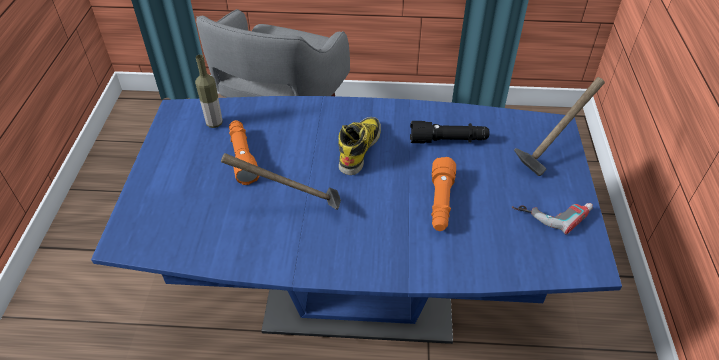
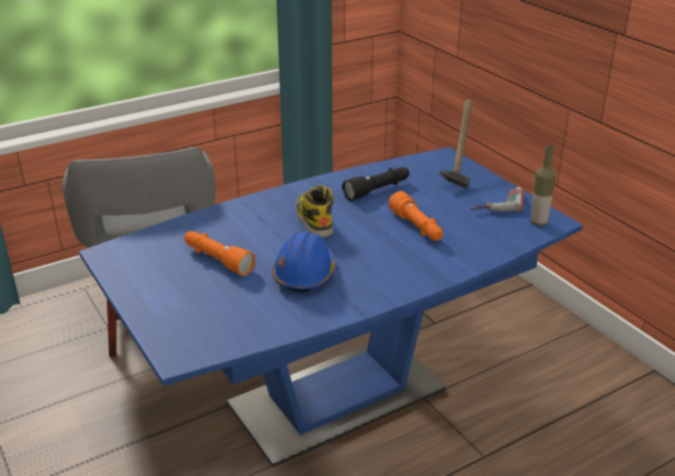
camera: 35 degrees left, 15 degrees down
(214, 123) = (158, 248): bottle -> bottle (538, 222)
(292, 208) = (304, 274): hammer -> blue hard hat

